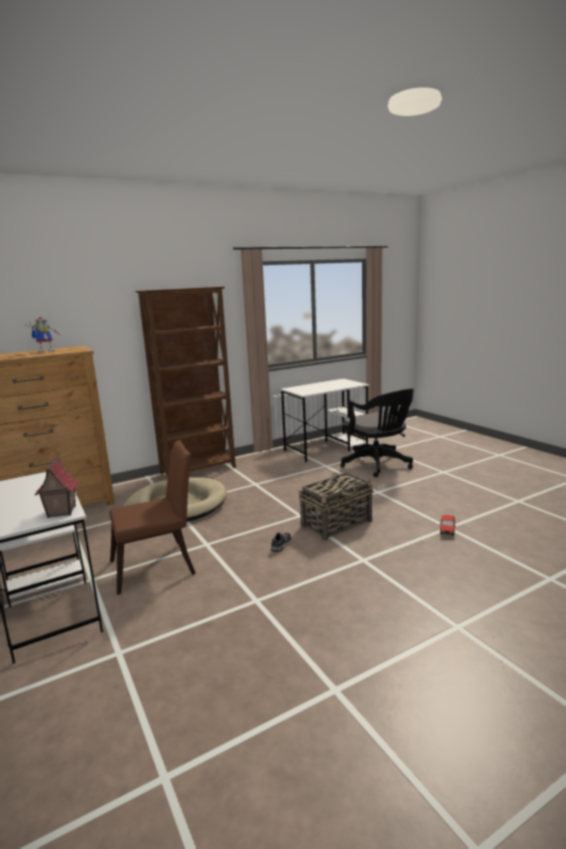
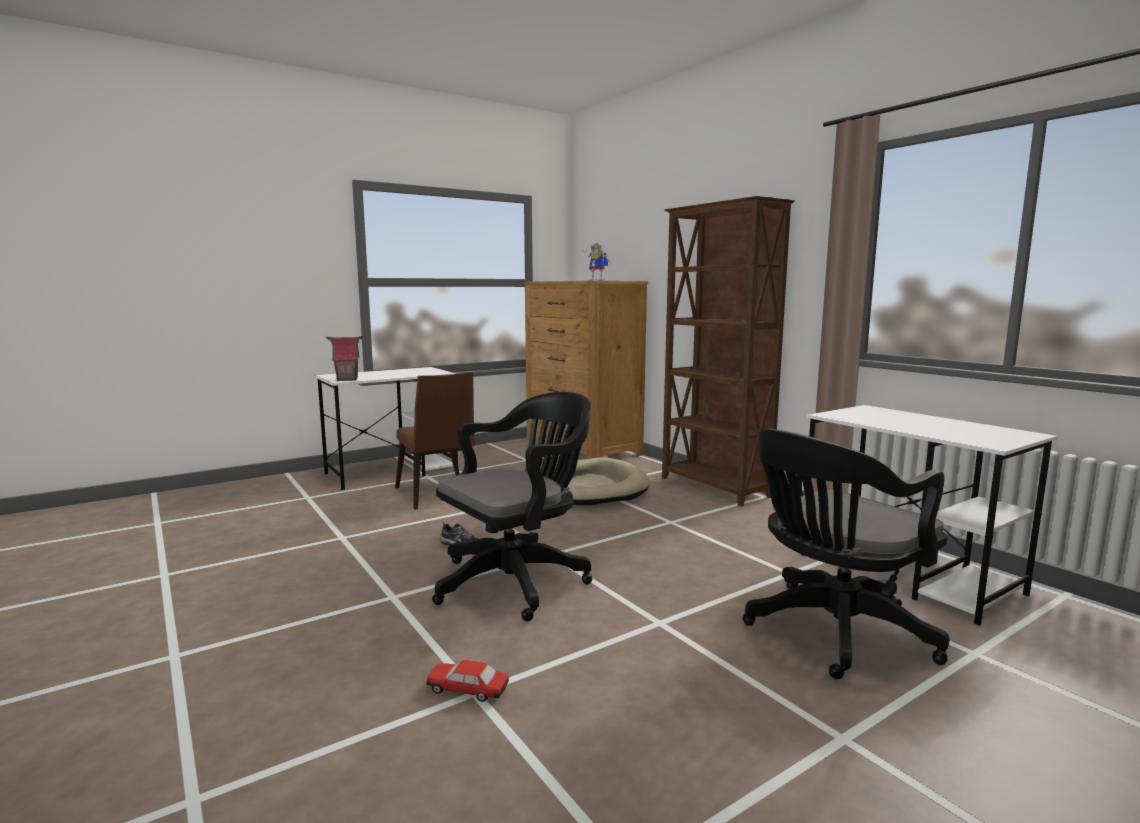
camera: 85 degrees right, 5 degrees down
(337, 523) = (517, 580): basket -> black office chair

